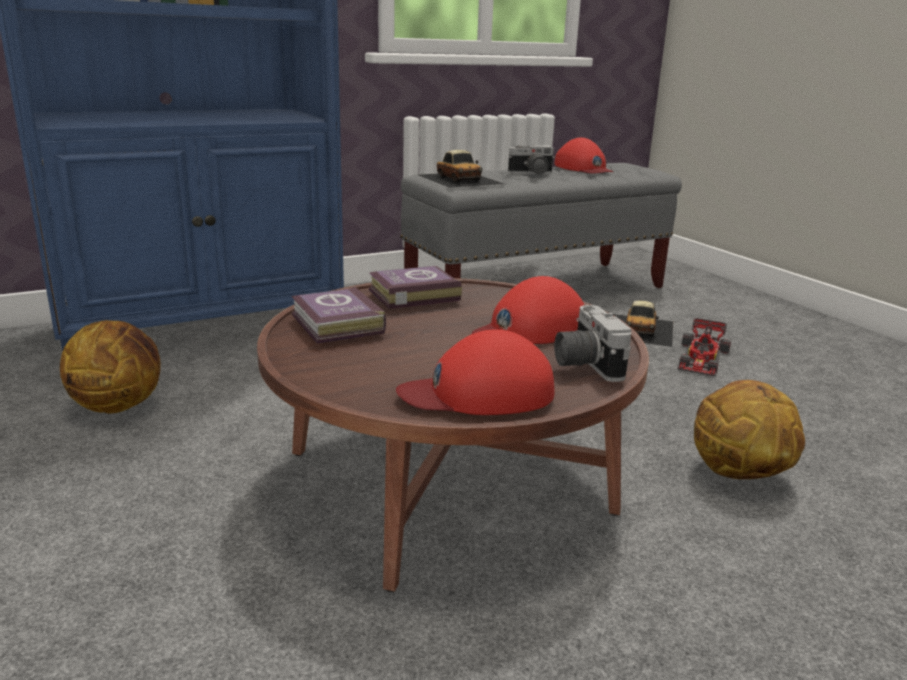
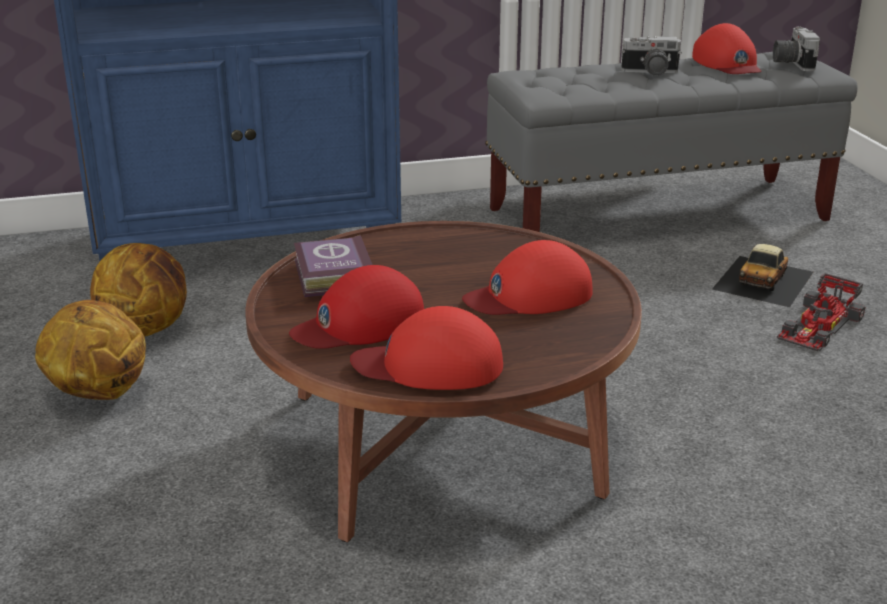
camera: 15 degrees right, 5 degrees up
(384, 363) = (360, 324): none -> red cap
(411, 294) = (427, 243): book -> none
(460, 179) = (551, 81): toy car -> none
(583, 364) = (555, 342): camera -> camera (791, 63)
(737, 474) = (767, 471): basketball -> basketball (97, 394)

